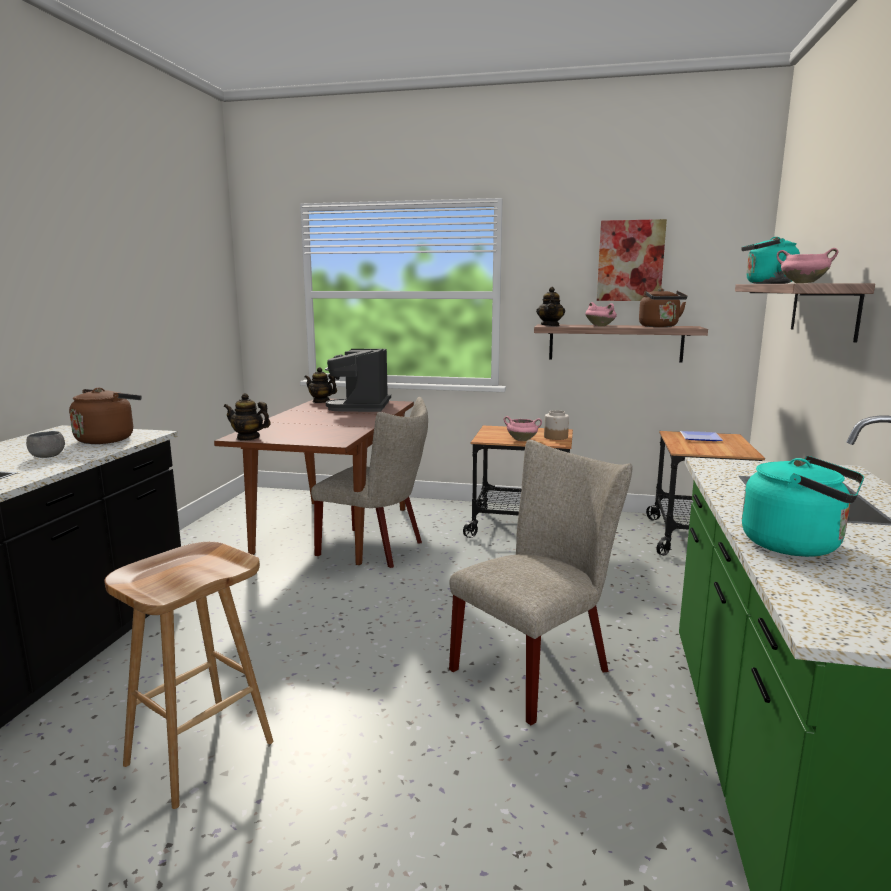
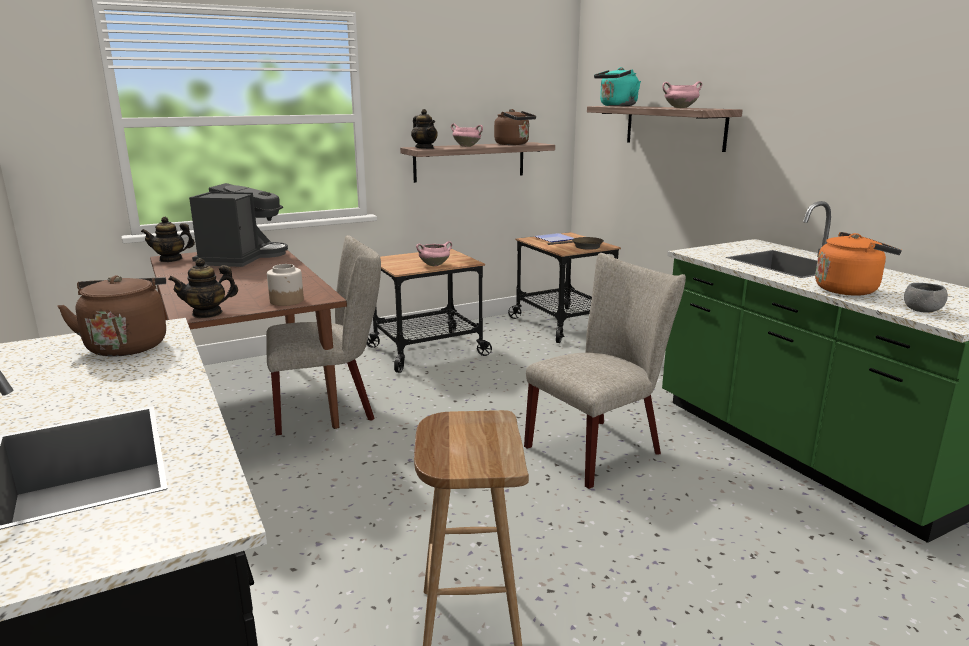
camera: 40 degrees left, 5 degrees up
(47, 456) = (121, 382): grey bowl -> grey bowl (921, 310)
(362, 407) = (241, 257): coffee machine -> coffee machine turned 135 degrees counterclockwise
(537, 667) = (600, 448): beige chair -> beige chair turned 45 degrees clockwise
(556, 437) = (455, 257): jar -> jar (287, 301)
(630, 261) = (477, 83): picture -> none
(717, 450) = (584, 247): none -> brown frying pan
(797, 545) = (849, 290): turquoise kettle -> orange kettle

